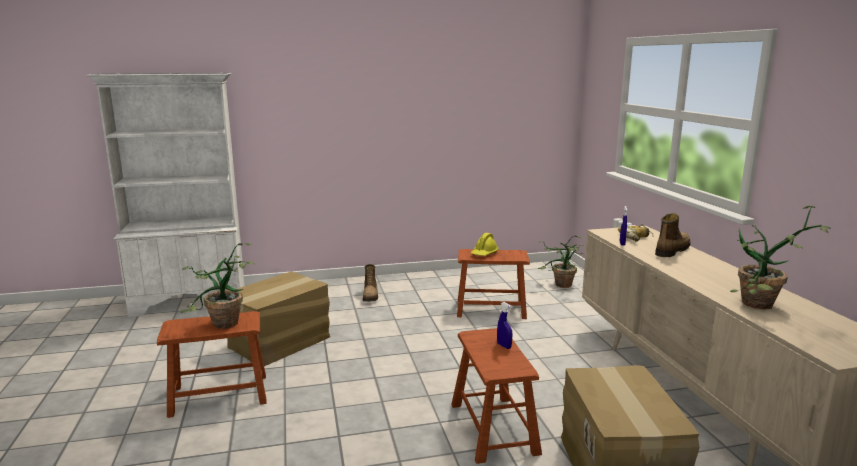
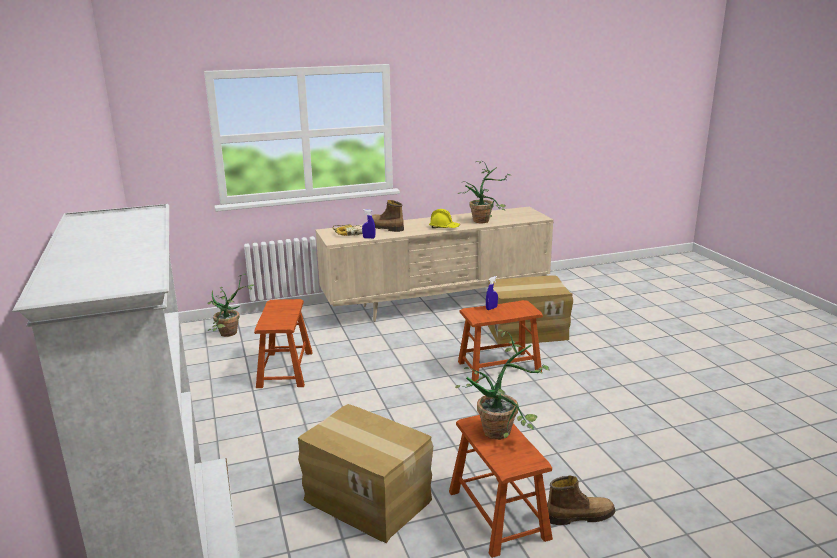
camera: 95 degrees left, 5 degrees up
(370, 296) = (228, 449): boot -> boot (579, 516)
(484, 253) = (277, 317): yellow hard hat -> yellow hard hat (444, 227)

